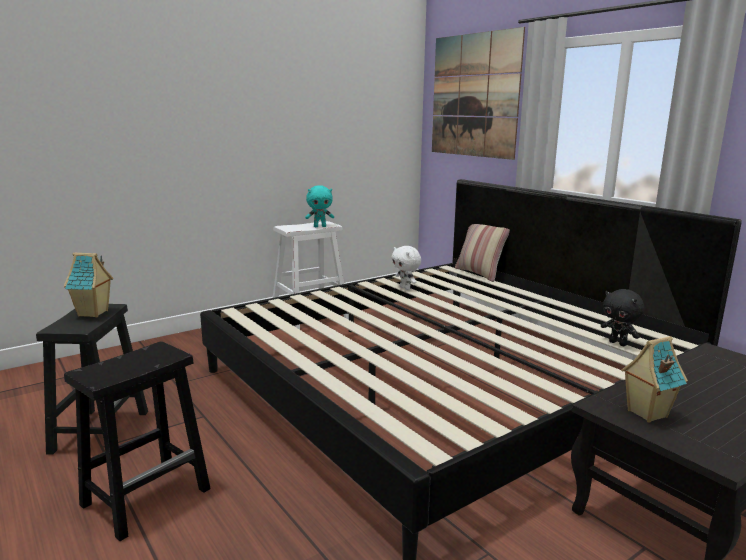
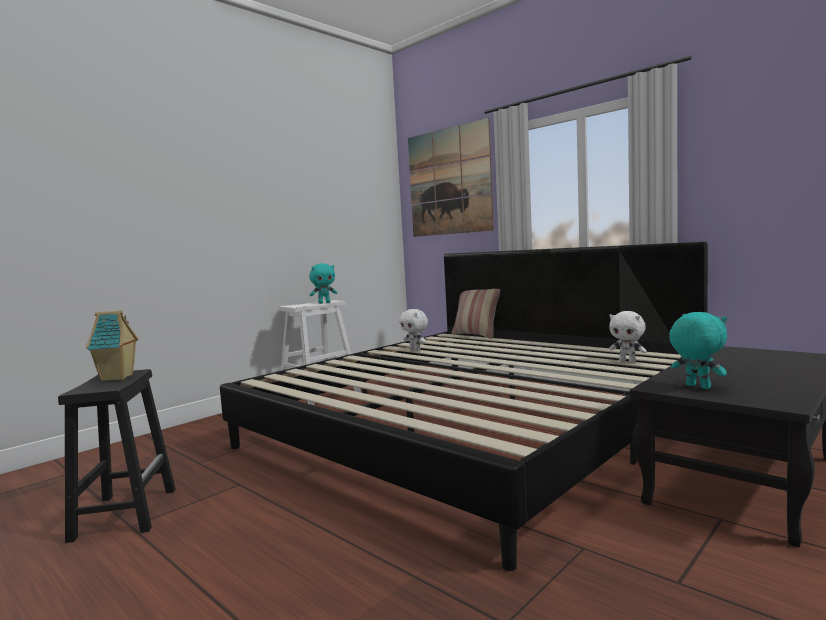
camera: 10 degrees left, 10 degrees down
(148, 496) = (201, 560): black stool -> none
(618, 343) = (628, 361): black plush toy -> white plush toy
(646, 413) = (697, 387): toy house -> turquoise plush toy

